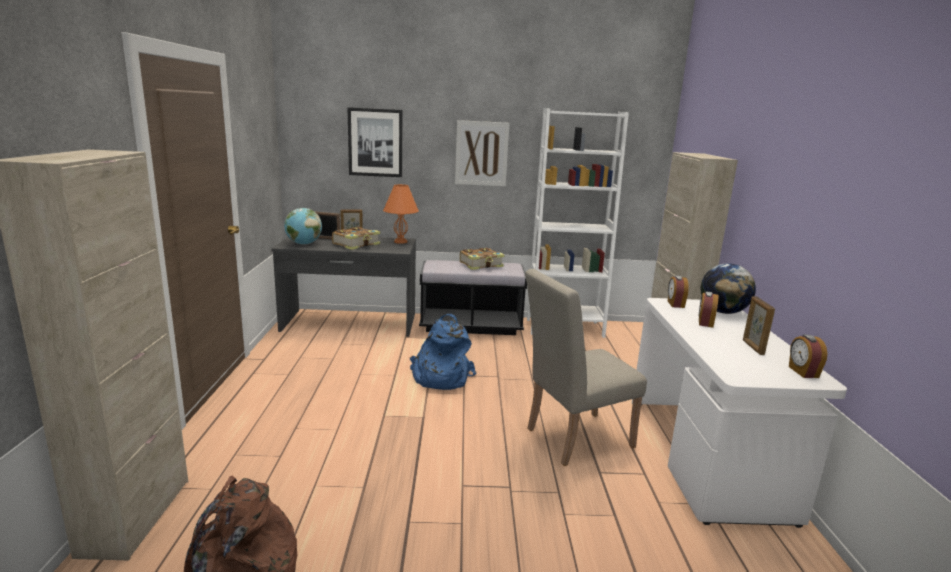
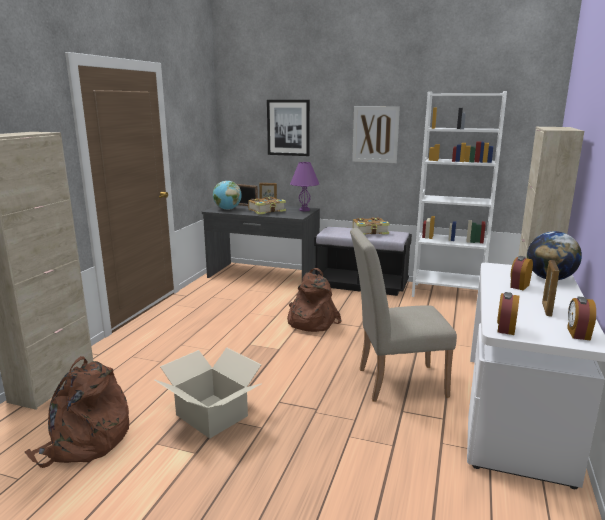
camera: 20 degrees right, 0 degrees up
(391, 518) = (212, 415): none -> cardboard box
(401, 242) = (304, 210): orange table lamp -> purple table lamp
(440, 377) = (310, 322): blue backpack -> brown backpack
(675, 304) = (505, 269): alarm clock -> alarm clock (505, 328)

